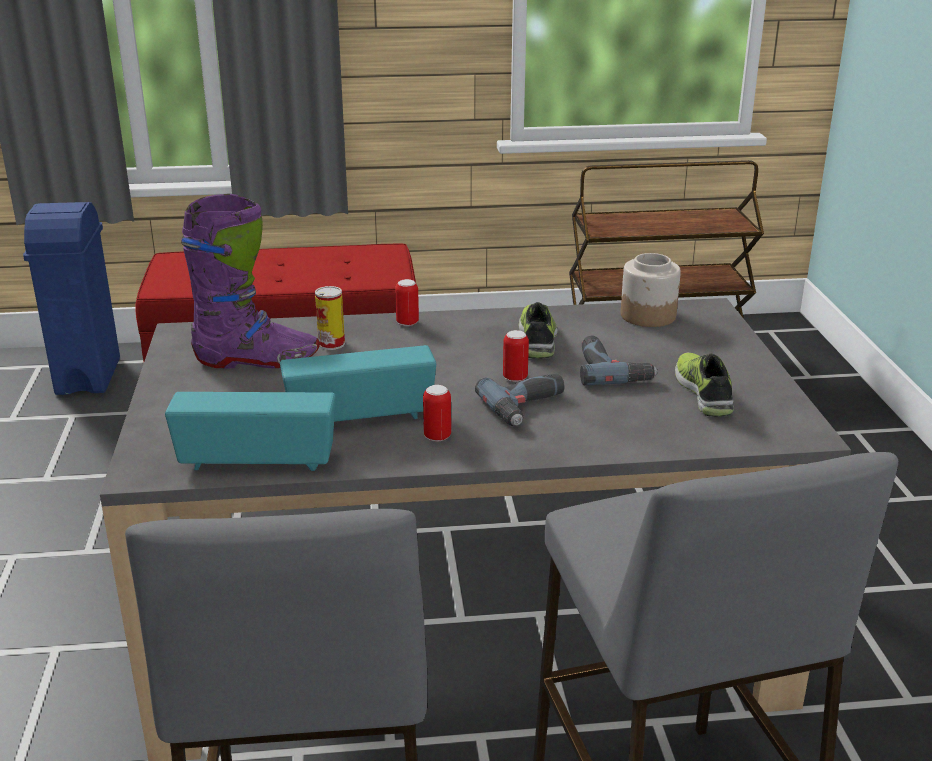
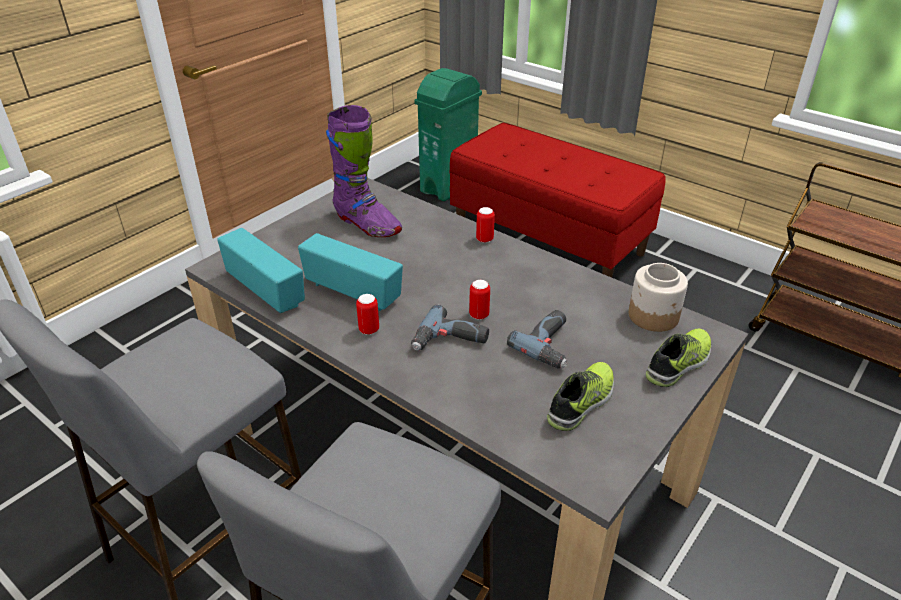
camera: 45 degrees right, 10 degrees up
(89, 376) = (449, 187): blue trash can -> green trash can
(331, 344) = (420, 233): can -> none
(538, 339) = (542, 294): shoe -> shoe (679, 364)

